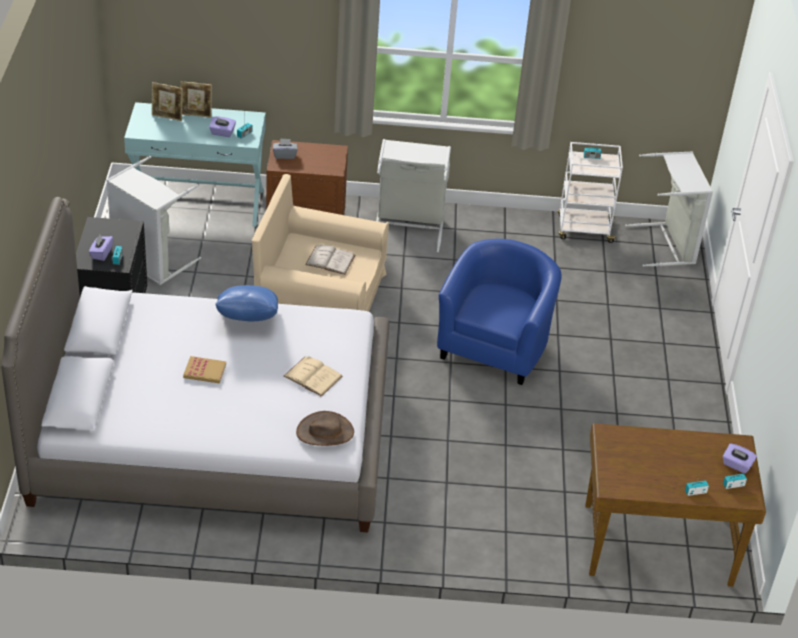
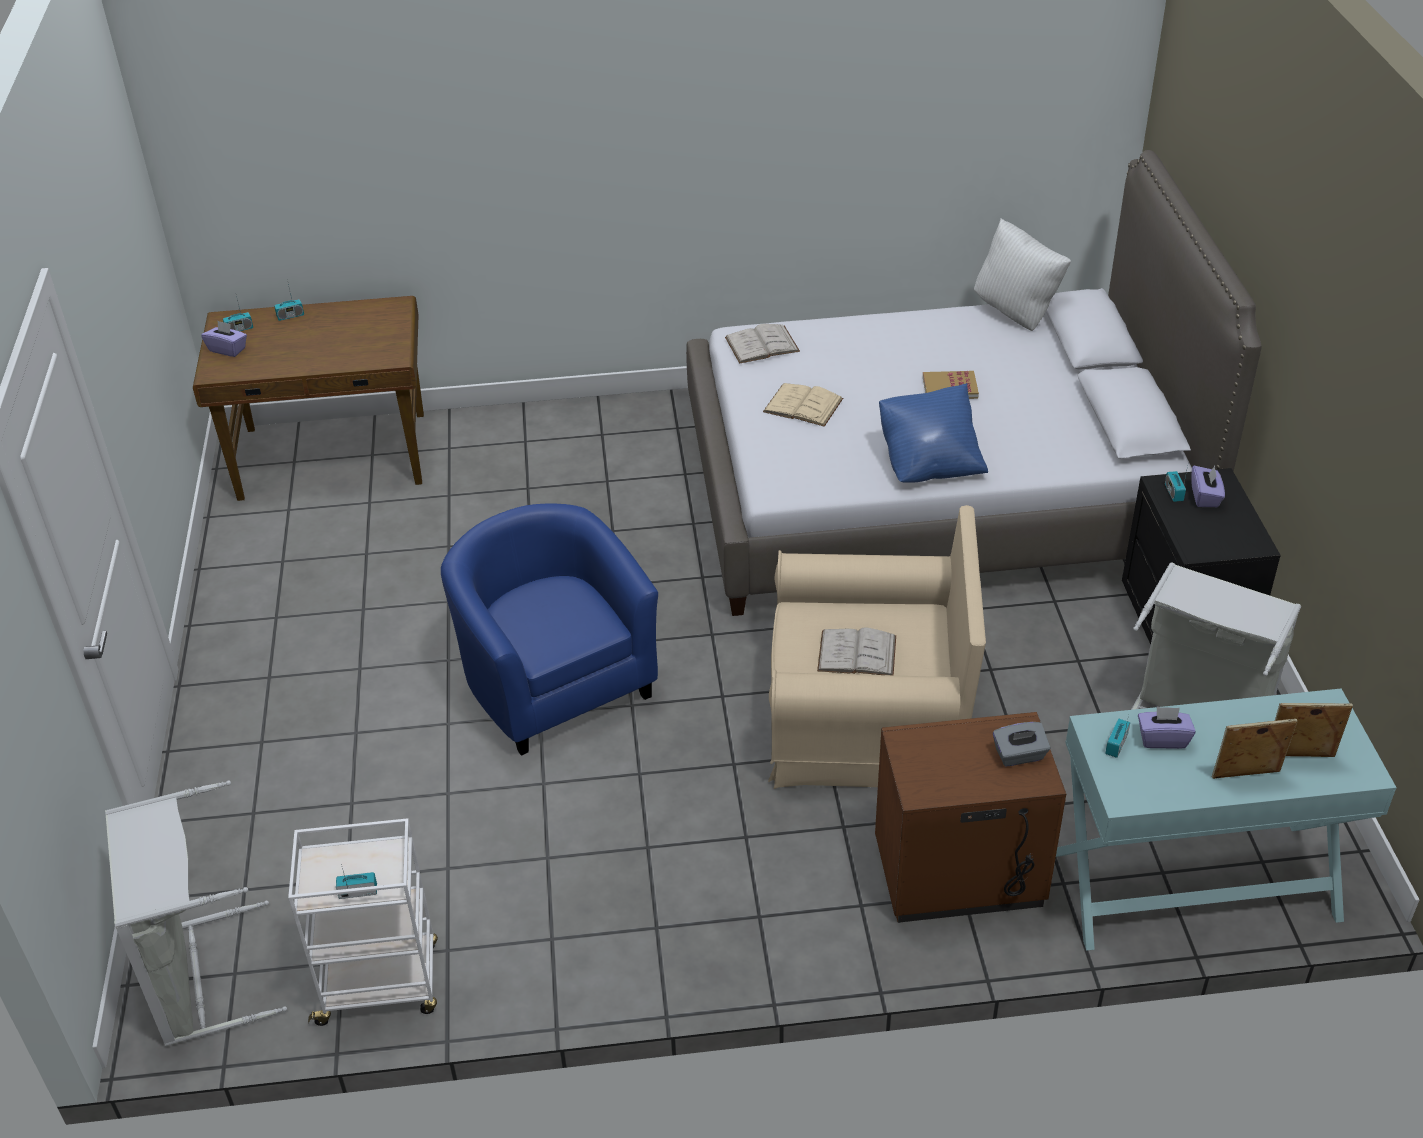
camera: 175 degrees right, 0 degrees up
(116, 430) = (1016, 313): none -> white pillow
(325, 432) = (762, 344): brown hat -> white book
(409, 227) = (752, 911): grey laundry basket -> none
(495, 346) = (554, 683): blue armchair -> blue armchair turned 135 degrees clockwise

